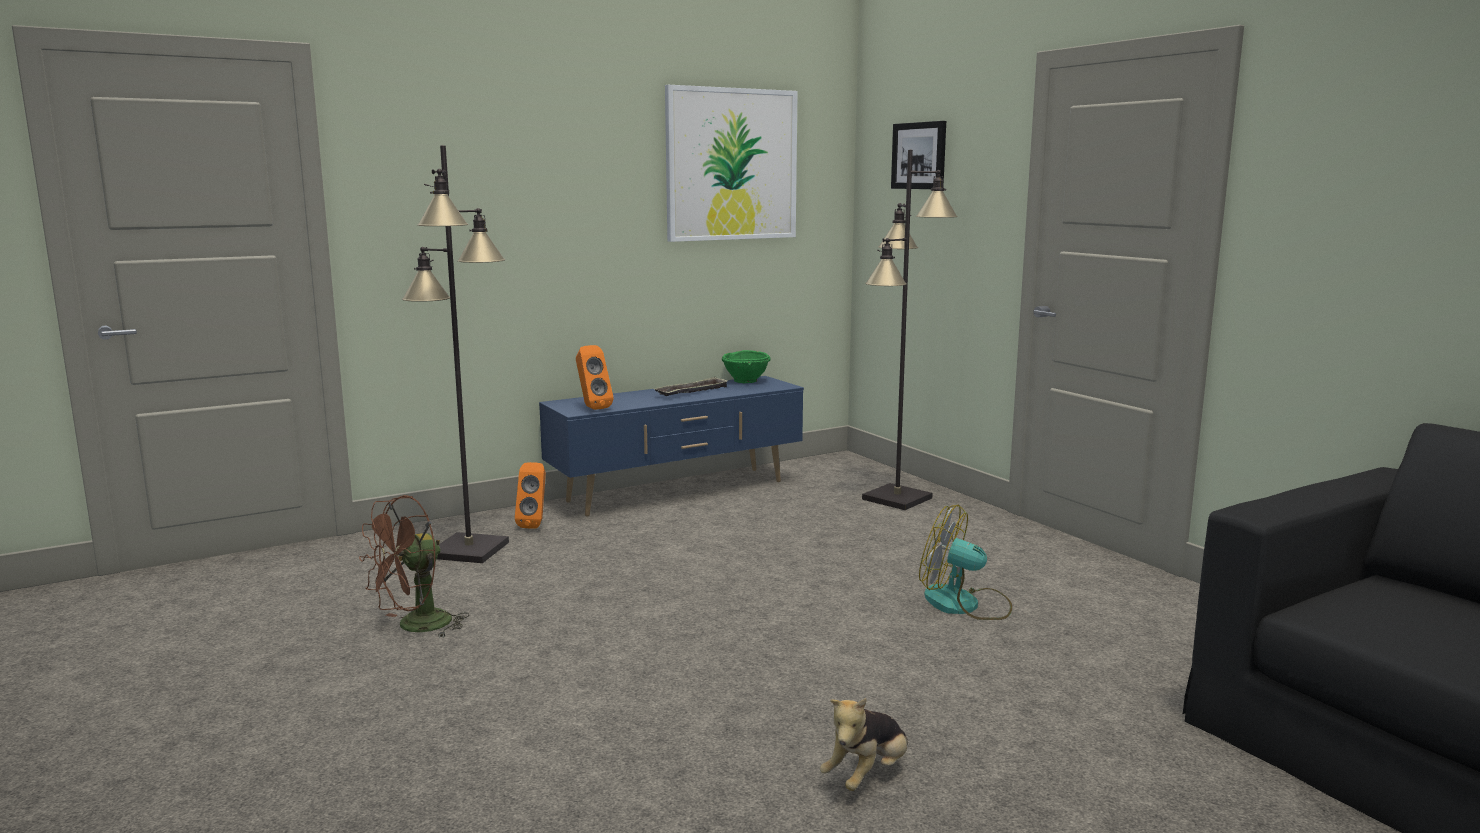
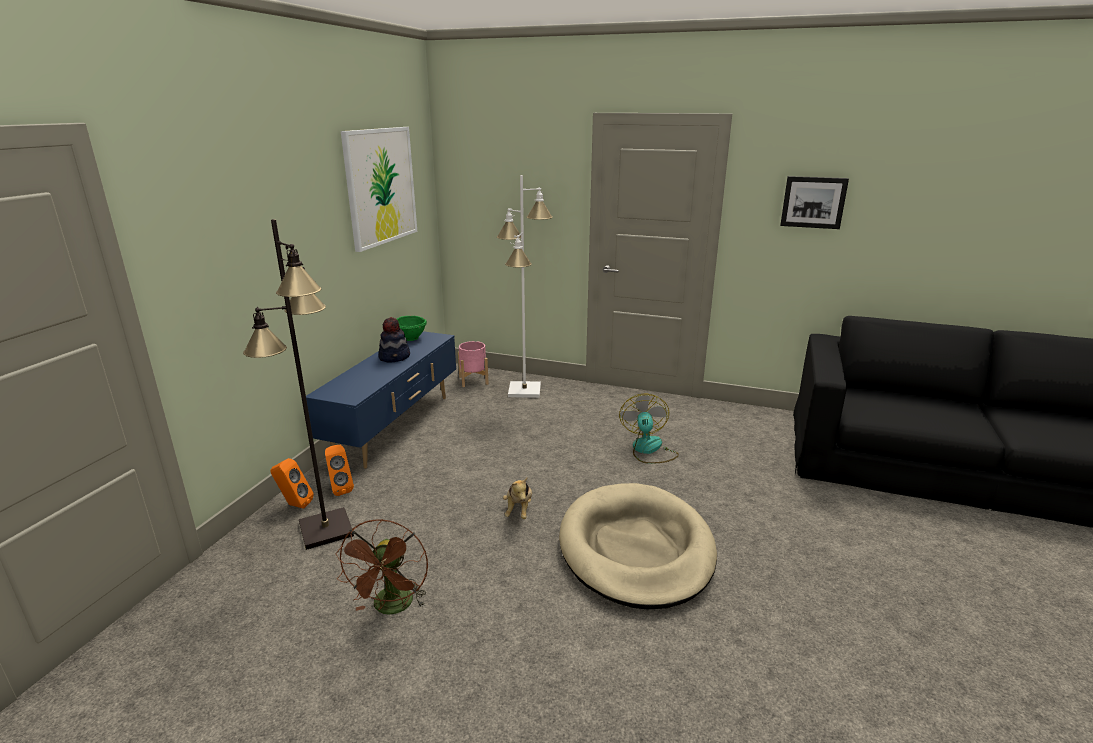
camera: 40 degrees left, 10 degrees up
(592, 408) = (357, 392): orange speaker -> orange speaker (294, 505)
(692, 392) = (395, 357): tray -> hat
(746, 689) = (636, 549): none -> beige dog bed
(847, 474) = (473, 380): none -> pink planter
(867, 775) = (749, 569): plush toy -> plush toy (519, 510)
(897, 499) = (525, 391): black floor lamp -> white floor lamp
(919, 156) = (497, 171): picture -> picture (813, 202)
(964, 604) = (648, 450): fan -> fan turned 105 degrees clockwise

